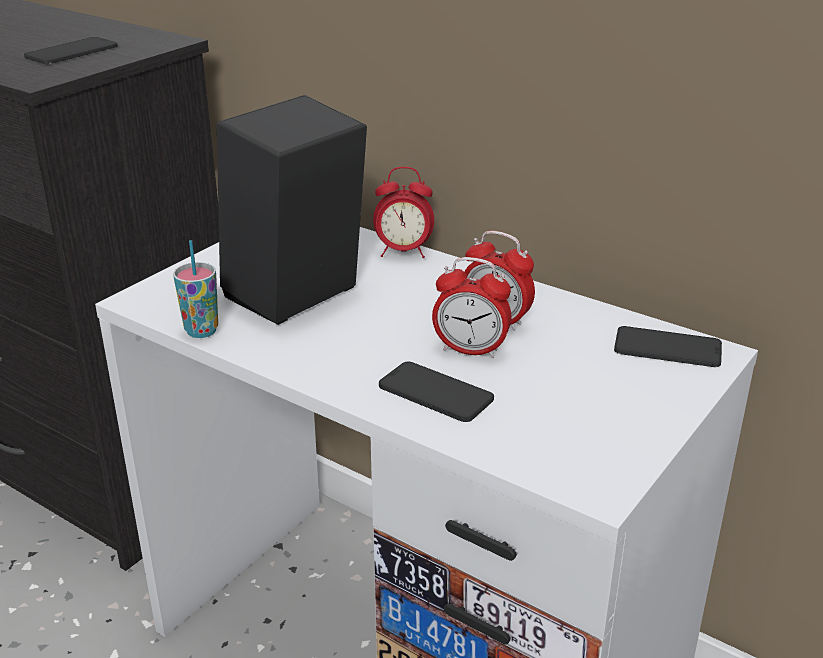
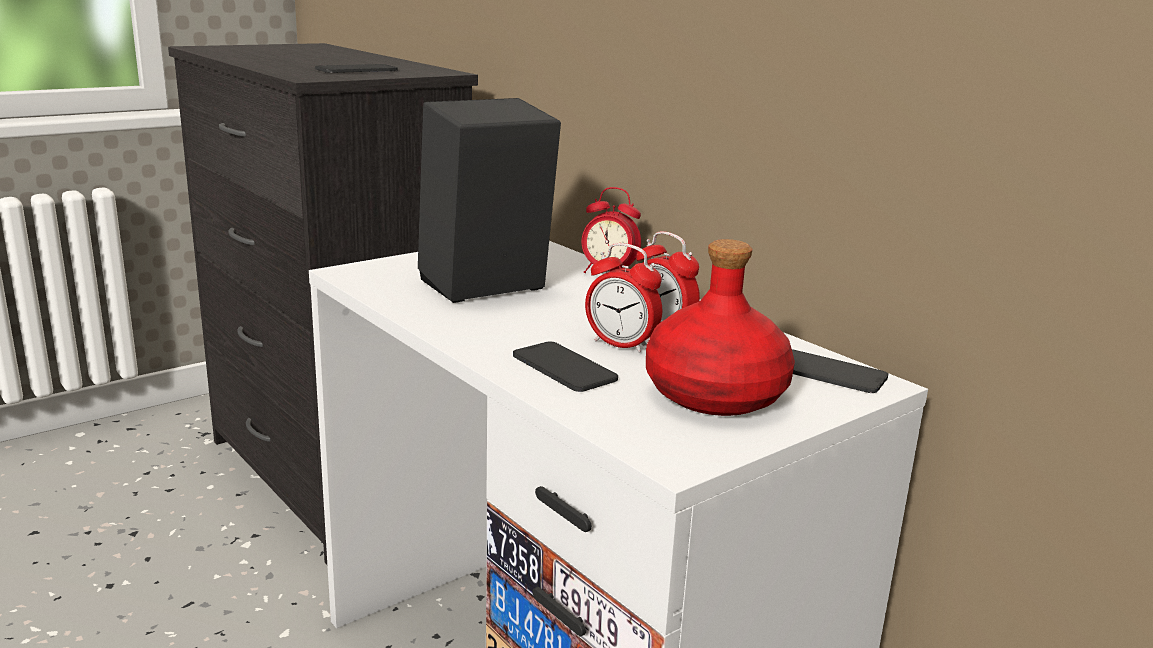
camera: 15 degrees right, 10 degrees down
(201, 331) = (383, 298): cup -> none
(589, 397) = (716, 394): none -> red bottle

